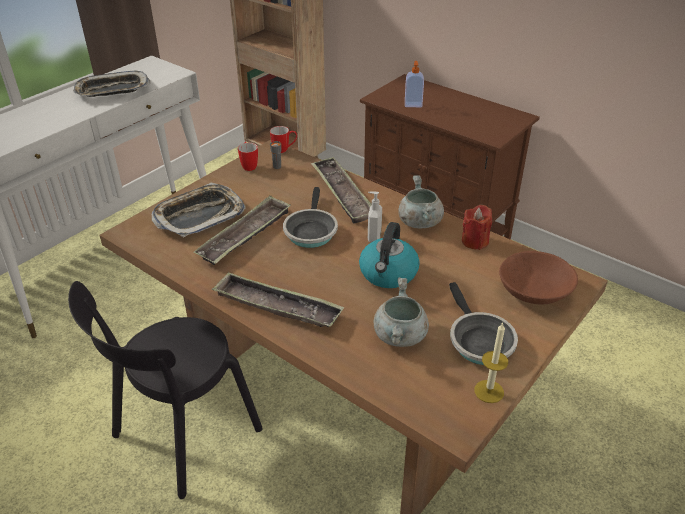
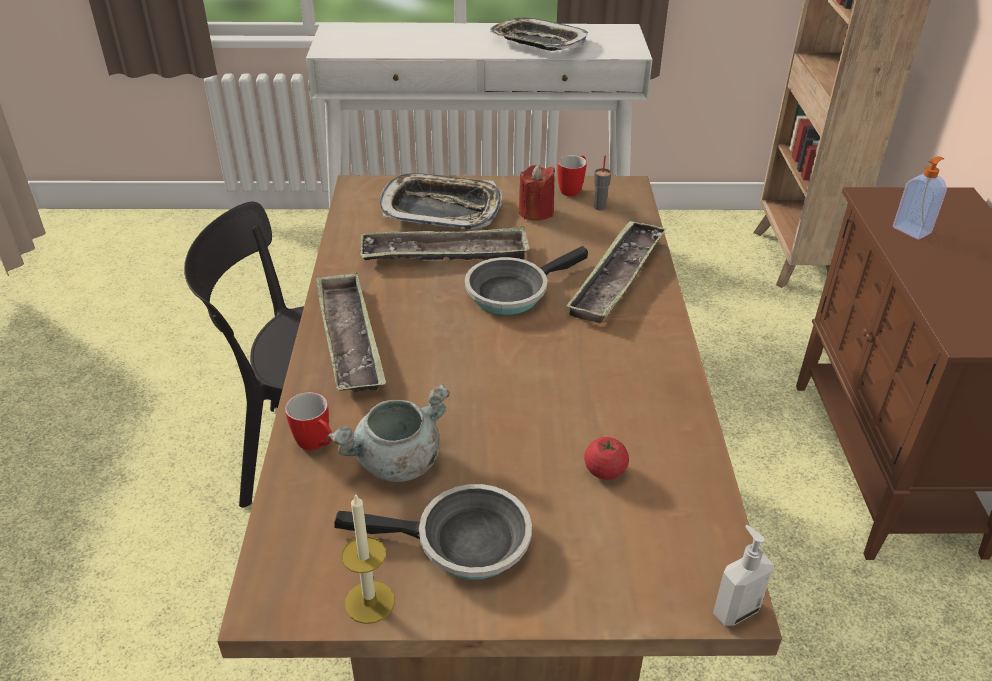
camera: 50 degrees right, 0 degrees up
(284, 150) = (640, 194): mug -> mug (317, 446)
(373, 237) = (565, 344): soap dispenser -> soap dispenser (735, 610)
(388, 274) = (506, 393): kettle -> none
(419, 221) = (650, 366): grey cooking pot -> none
(474, 273) = (605, 471): none -> tomato
(475, 241) = (678, 438): red candle -> red candle (536, 212)
(478, 341) = (463, 543): frying pan -> frying pan turned 120 degrees counterclockwise
(534, 290) = (642, 554): brown bowl -> none

